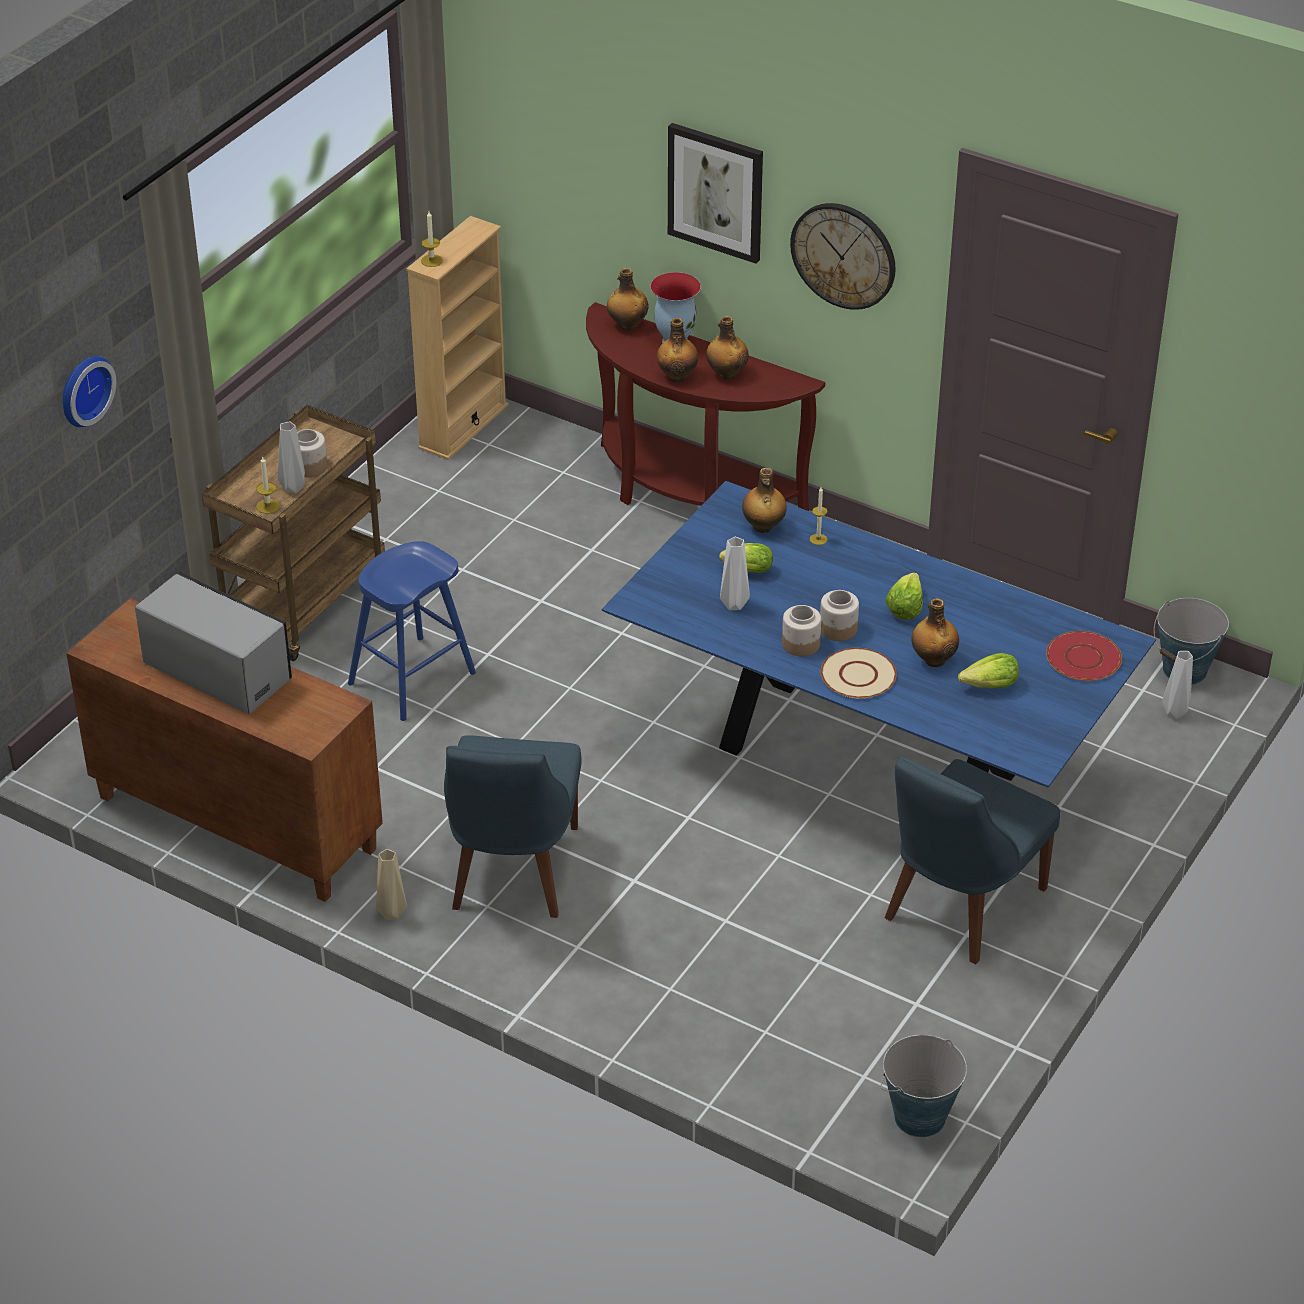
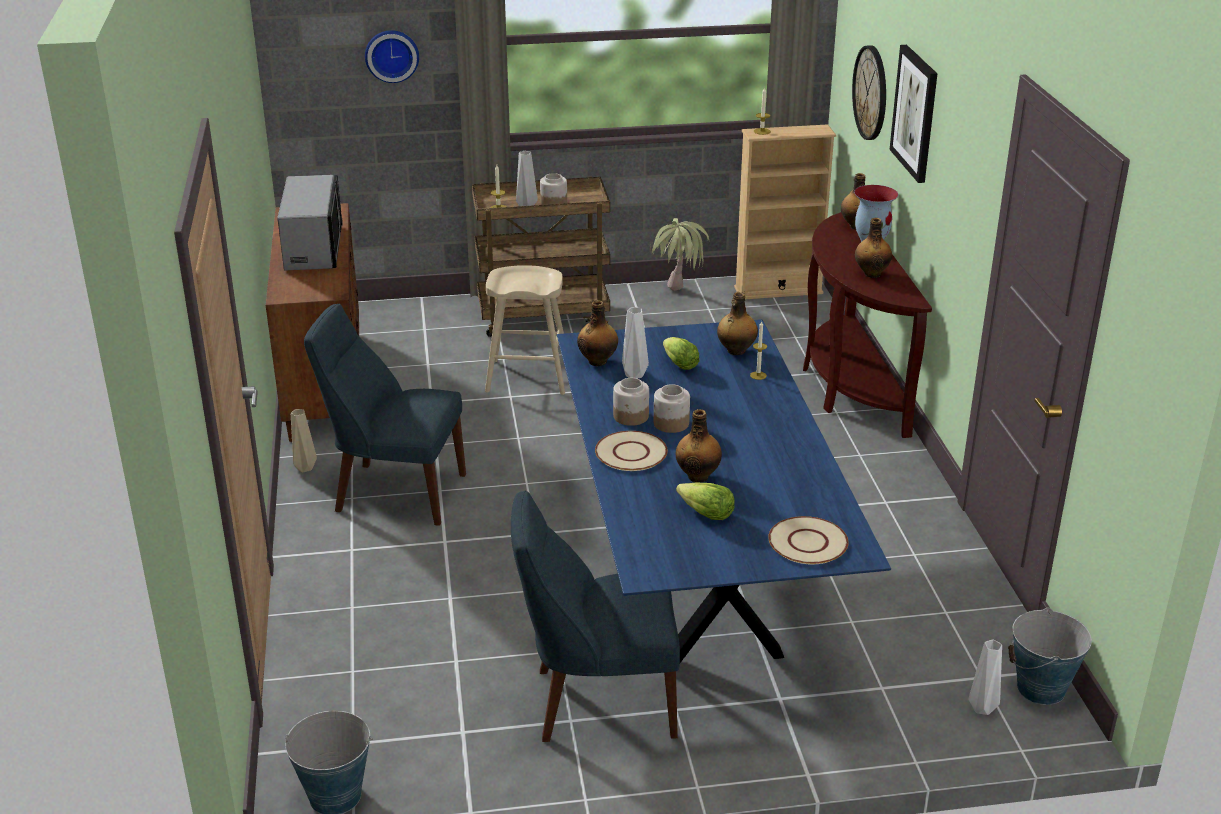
camera: 50 degrees right, 10 degrees down
(387, 495) = (677, 297): none -> potted plant
(411, 679) = (527, 377): blue stool -> beige stool
(512, 873) = (394, 492): blue chair -> blue chair turned 45 degrees clockwise
(677, 376) = (837, 260): bottle -> bottle (598, 361)
(844, 255) = (958, 183): wall clock -> wall clock (871, 92)
(904, 607) = (739, 439): lettuce -> none
(1084, 658) = (807, 543): red plate -> beige plate

